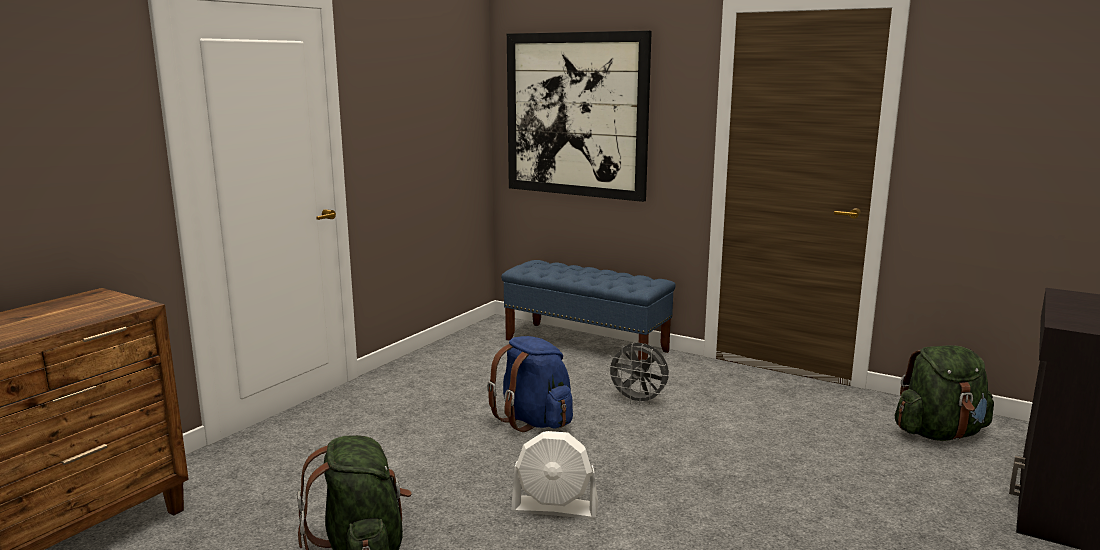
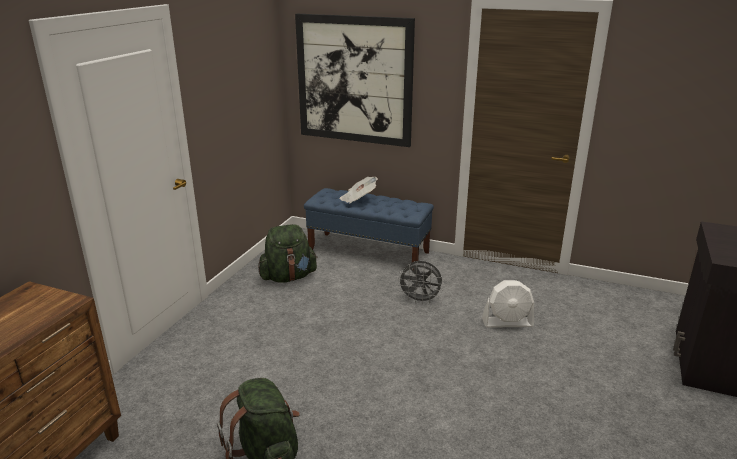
camera: 10 degrees left, 10 degrees up
(534, 421) = (352, 325): blue backpack -> none
(555, 508) = (390, 400): white fan -> white fan (507, 322)
(573, 270) = (358, 199): none -> newspaper
(939, 433) = (621, 309): green backpack -> green backpack (288, 277)

